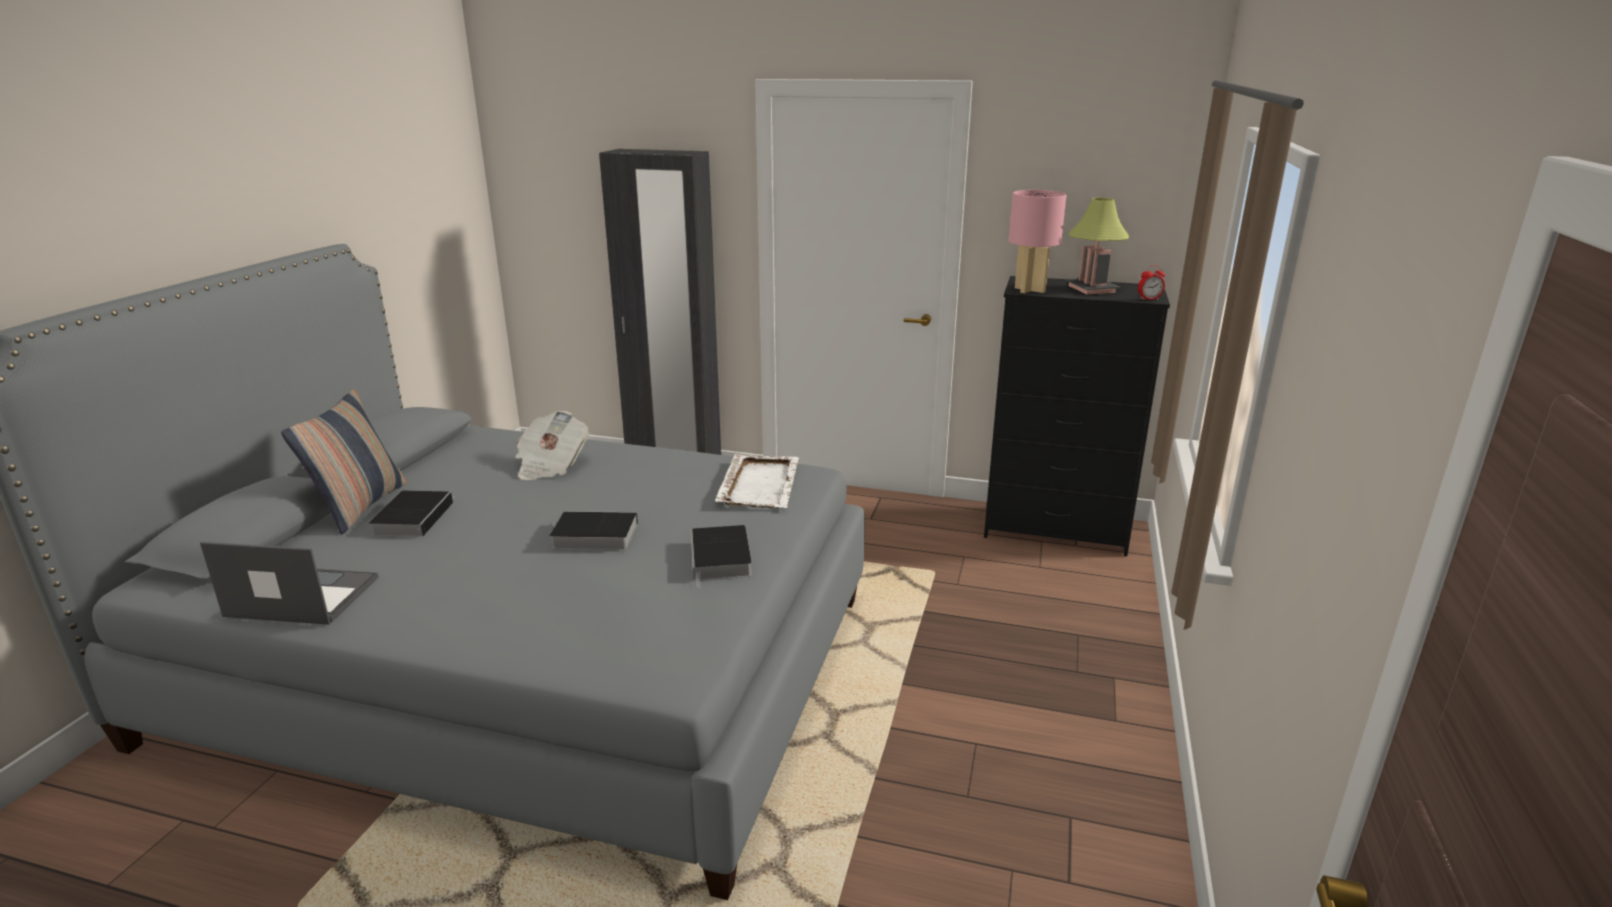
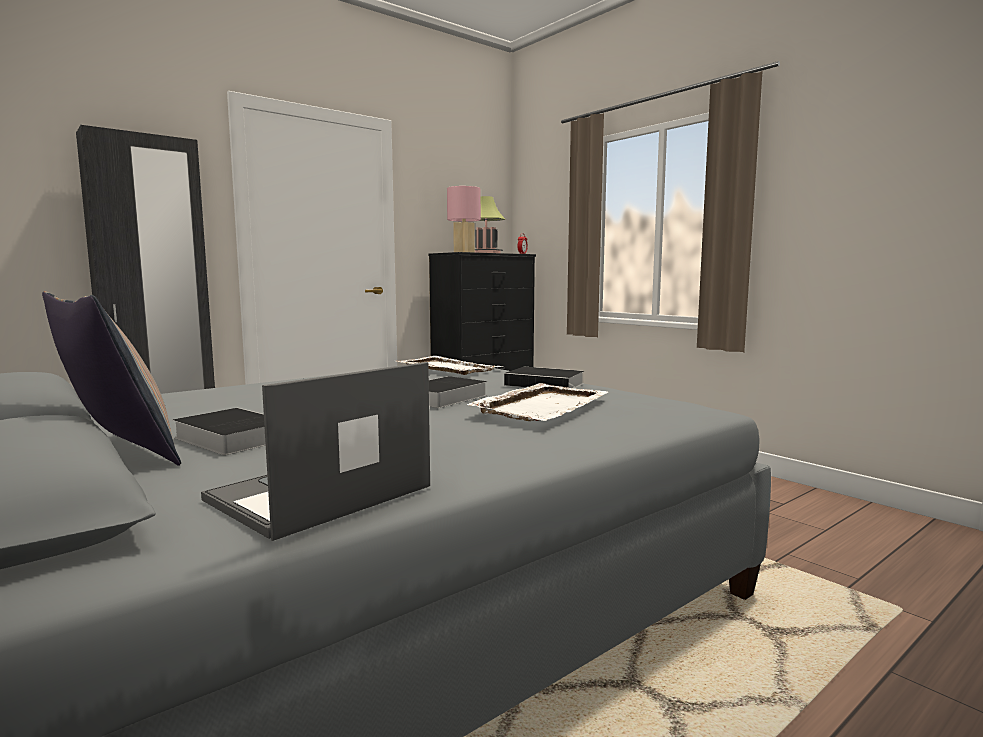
camera: 55 degrees left, 15 degrees down
(551, 465) = (255, 394): newspaper -> none
(586, 591) = (542, 406): none -> white tray

